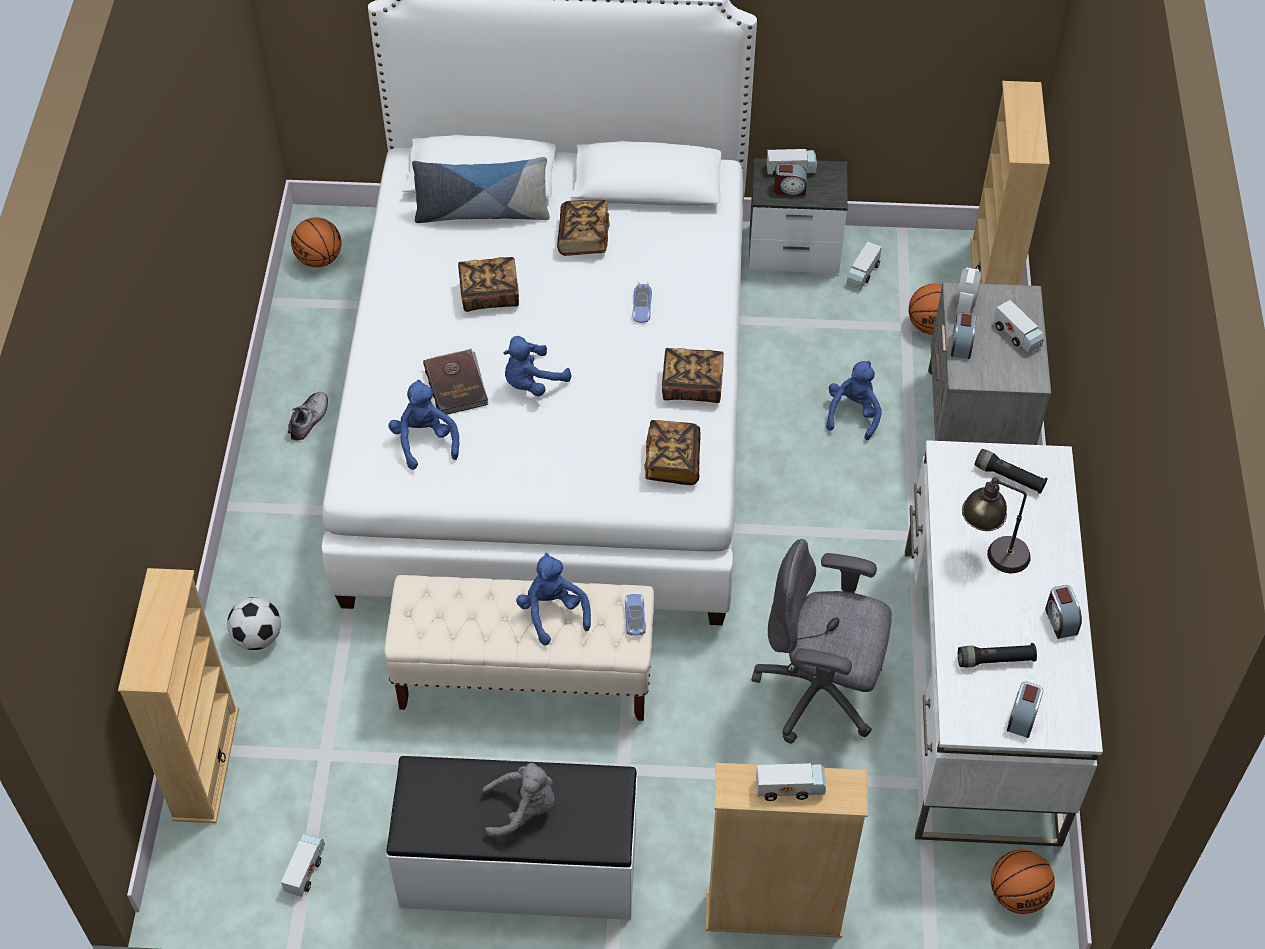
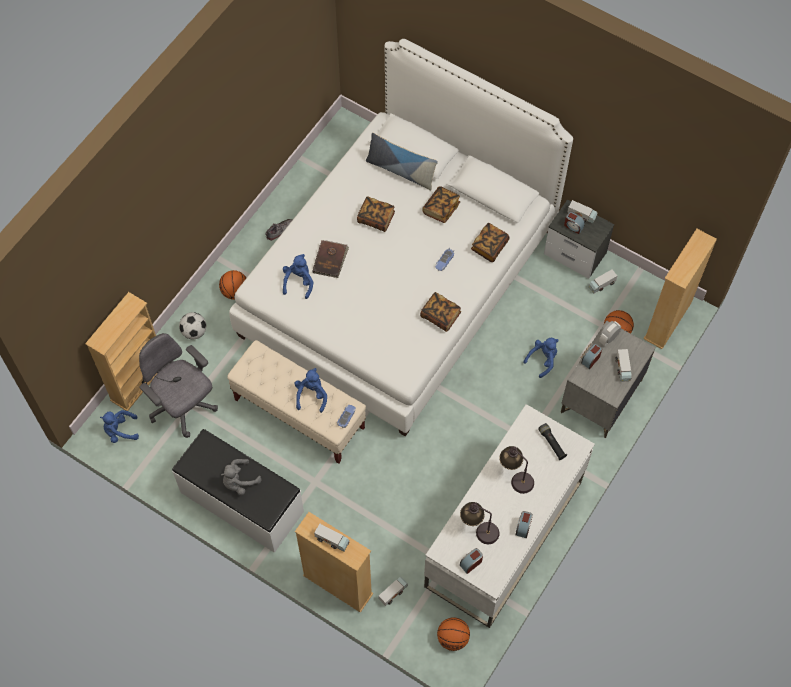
camera: 30 degrees right, 10 degrees up
(305, 869) = (152, 453): toy truck -> toy truck (393, 592)
(319, 259) = (336, 144): basketball -> basketball (235, 291)
(523, 809) = (239, 481): grey plush toy -> grey plush toy turned 120 degrees clockwise
(532, 382) = (366, 276): blue plush toy -> blue plush toy (120, 431)
(672, 462) = (404, 351): book -> book (489, 246)
(820, 692) = (429, 494): grey office chair -> grey office chair (183, 407)
(995, 660) = (479, 529): black flashlight -> table lamp

